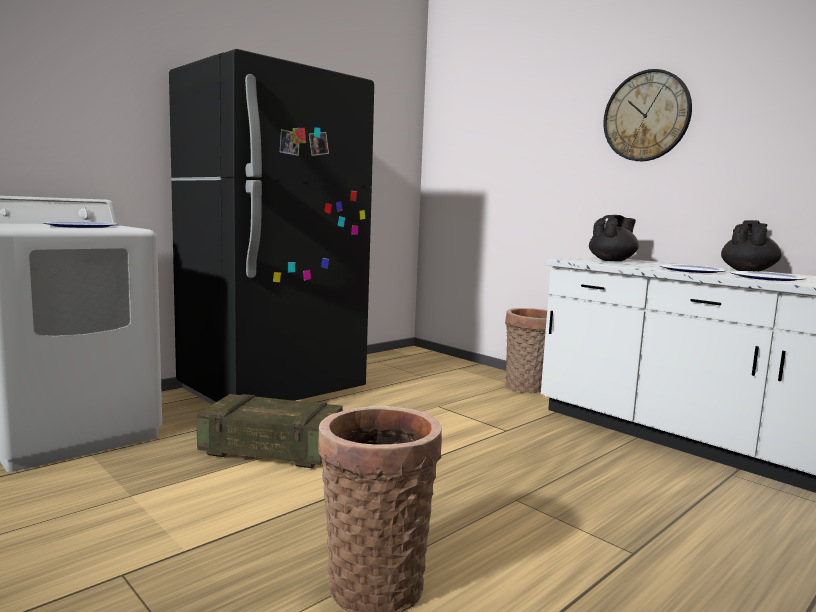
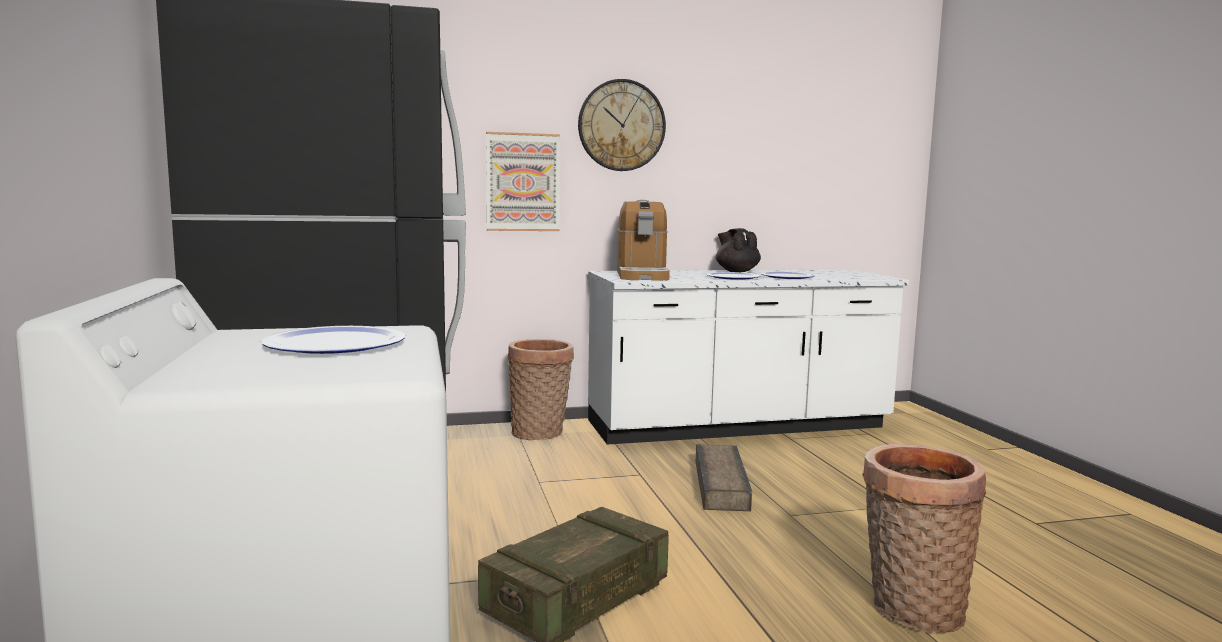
camera: 60 degrees left, 0 degrees up
(540, 461) = (722, 484): none -> crate
(557, 175) = (523, 182): none -> picture
(612, 261) = (642, 275): black teapot -> coffee machine

